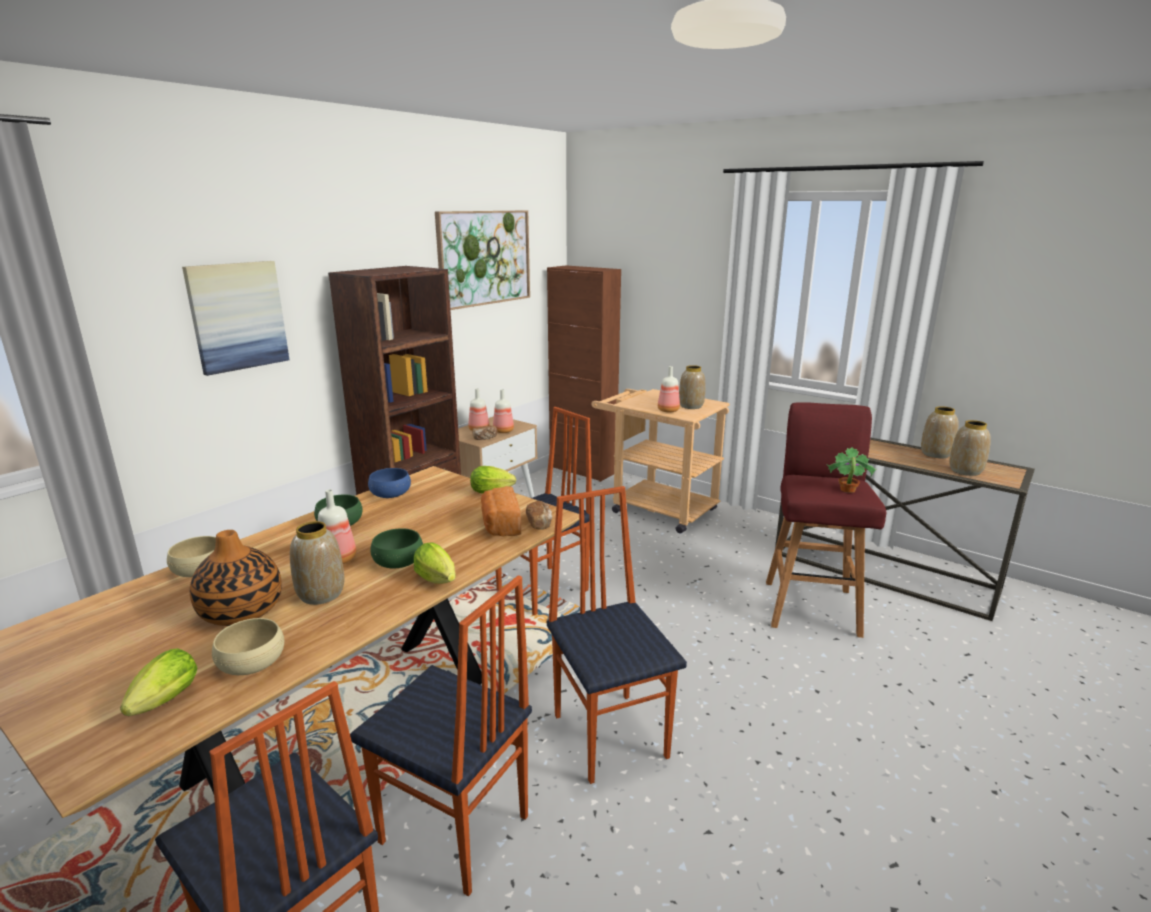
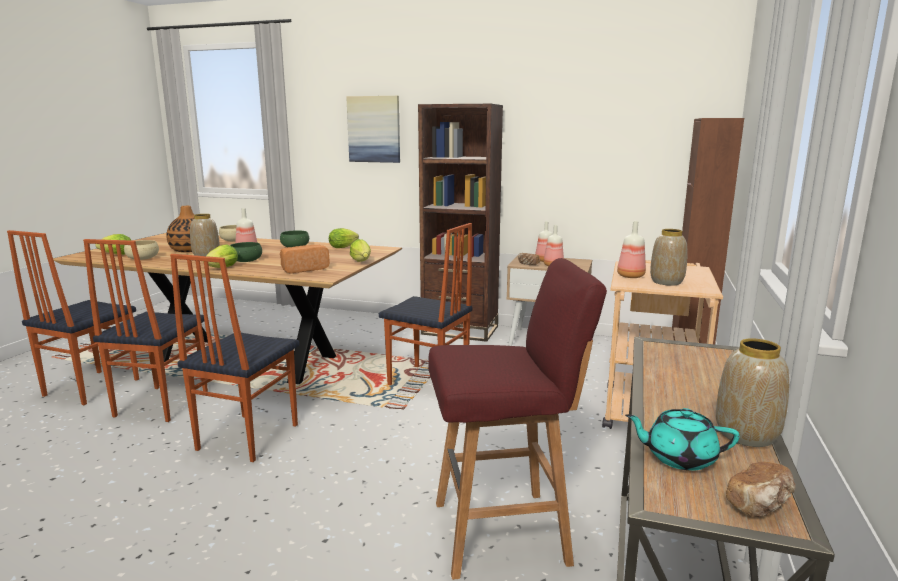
camera: 70 degrees right, 5 degrees down
(390, 493) = (344, 247): blue bowl -> lettuce
(484, 258) = (600, 104): picture -> none
(540, 523) = (311, 275): bread -> bread (760, 504)
(611, 734) = (246, 437): chair -> chair turned 150 degrees clockwise
(847, 490) = (477, 365): potted plant -> none
(966, 471) = (679, 457): vase -> turquoise teapot

